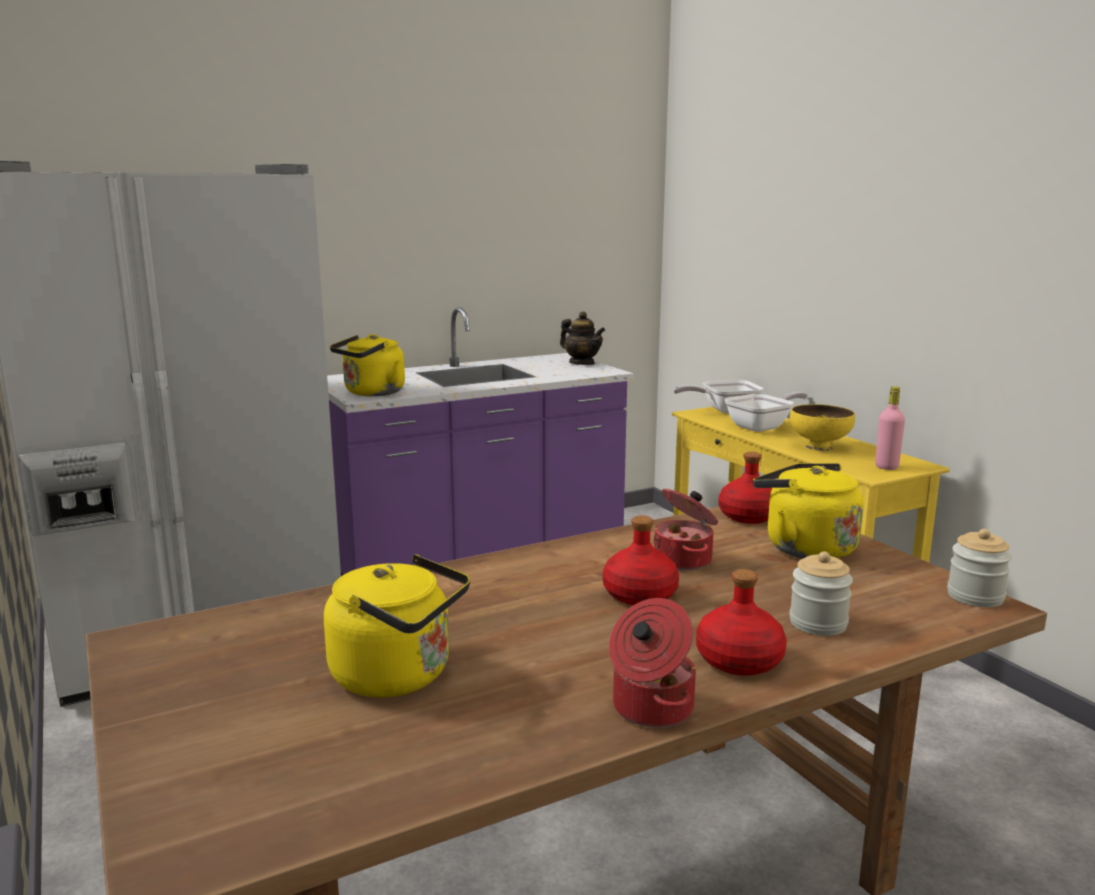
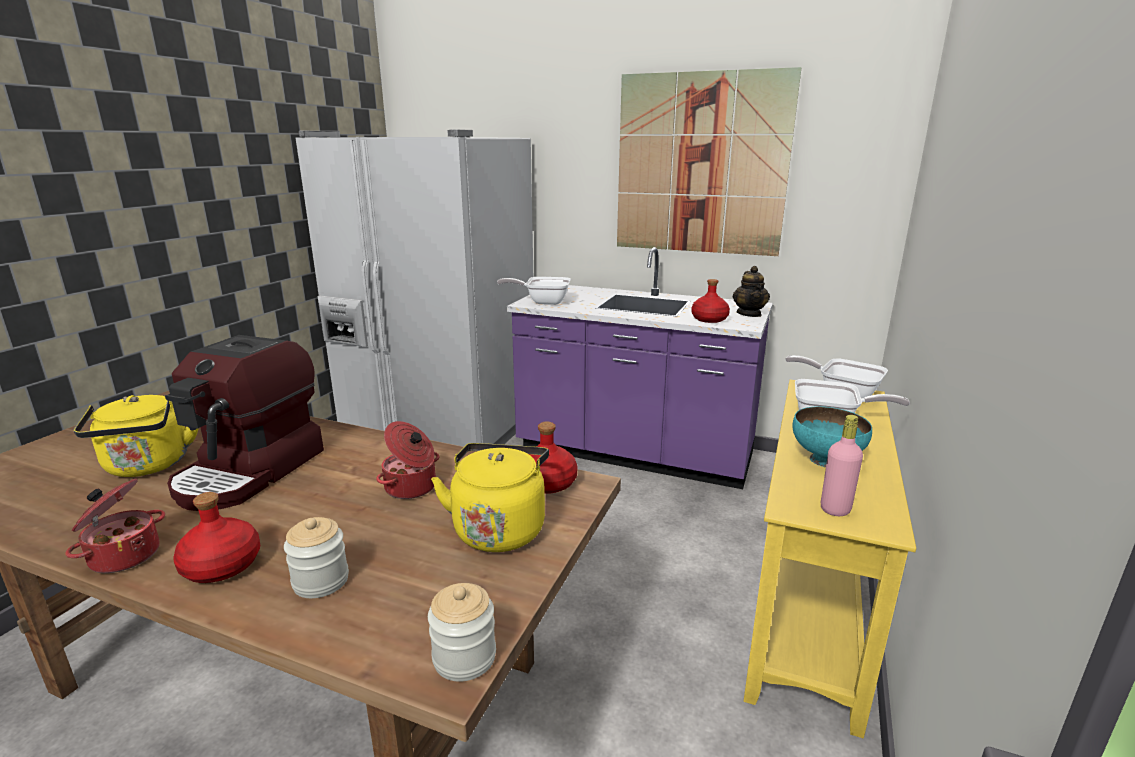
camera: 50 degrees right, 5 degrees up
(371, 393) = (543, 302): yellow kettle -> frying pan
(481, 210) = (700, 165): none -> picture
(525, 620) = (251, 472): none -> coffee machine
(640, 595) = (324, 493): red bottle -> red bottle (709, 319)
(819, 447) = (825, 460): yellow bowl -> turquoise bowl

